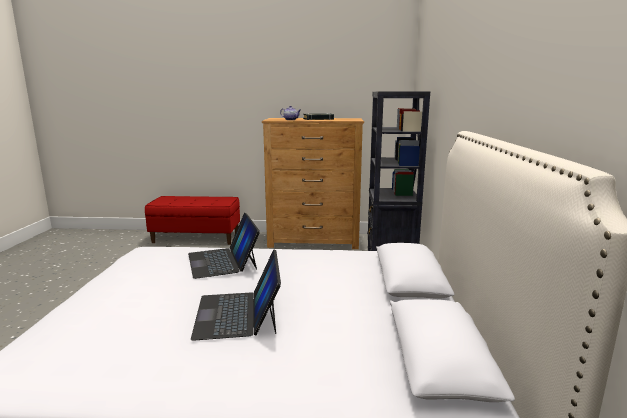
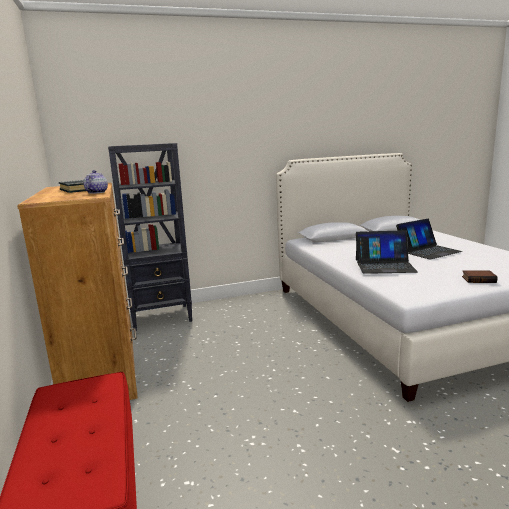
camera: 110 degrees left, 0 degrees up
(104, 292) = (479, 279): none -> book
(223, 261) = (384, 265): laptop -> laptop turned 45 degrees clockwise

